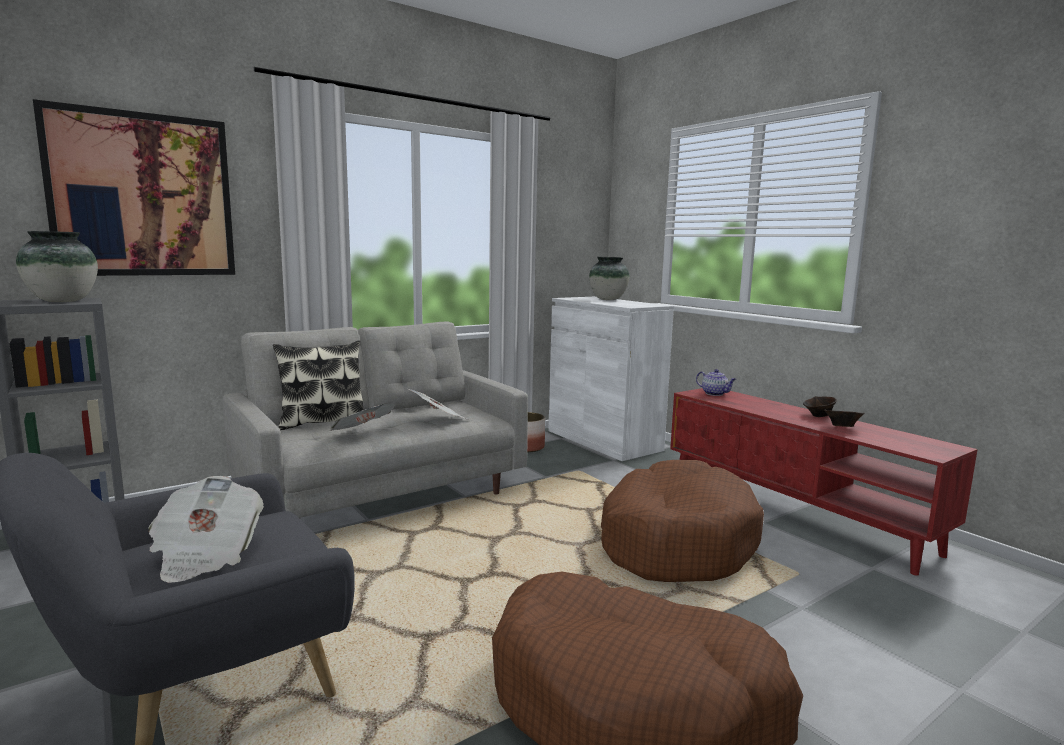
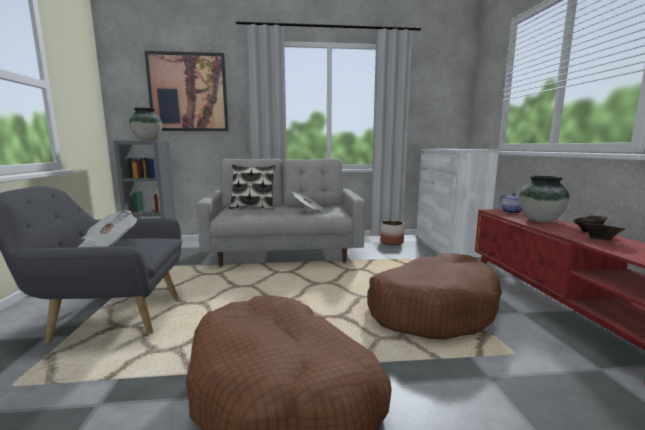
camera: 30 degrees right, 0 degrees up
(362, 434) = (260, 213): newspaper -> none
(608, 299) = (458, 148): vase -> vase (540, 221)

